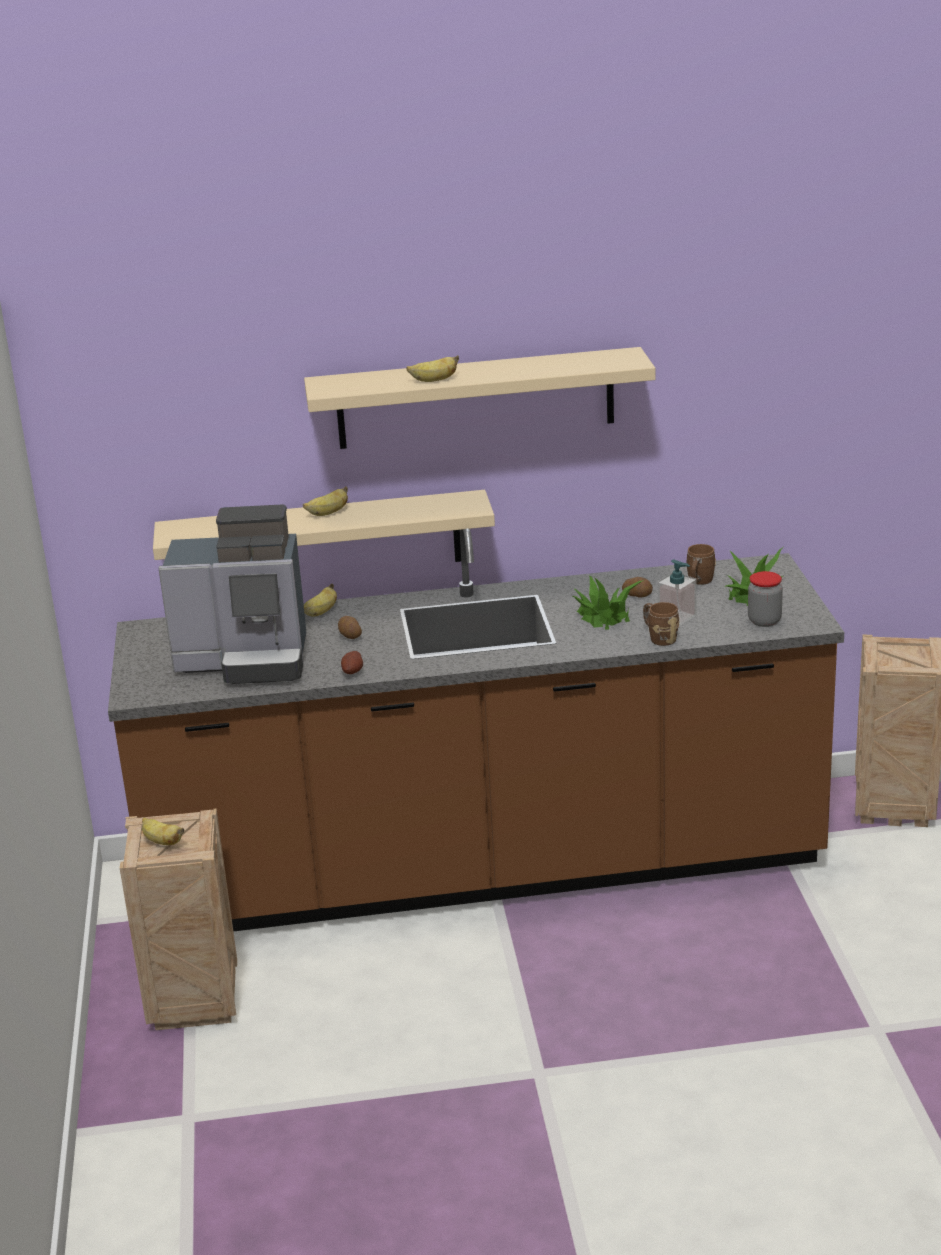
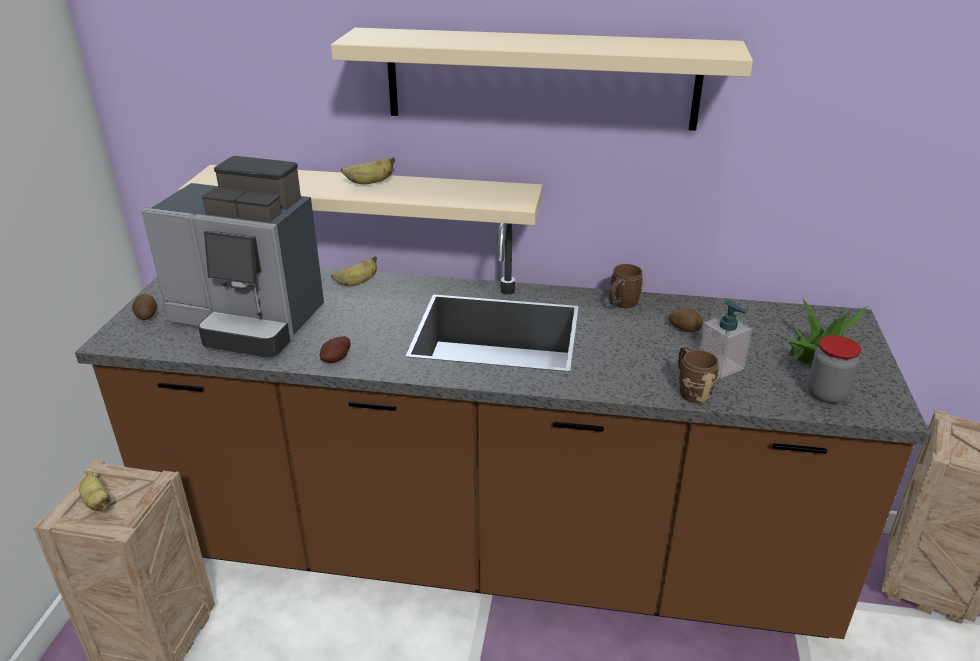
camera: 15 degrees right, 5 degrees up
(349, 635) = (365, 314): potato -> potato (146, 315)
(434, 380) = (481, 43): banana -> none
(604, 616) = (637, 347): potted plant -> none
(699, 582) = (759, 326): brown mug -> brown mug (621, 305)

